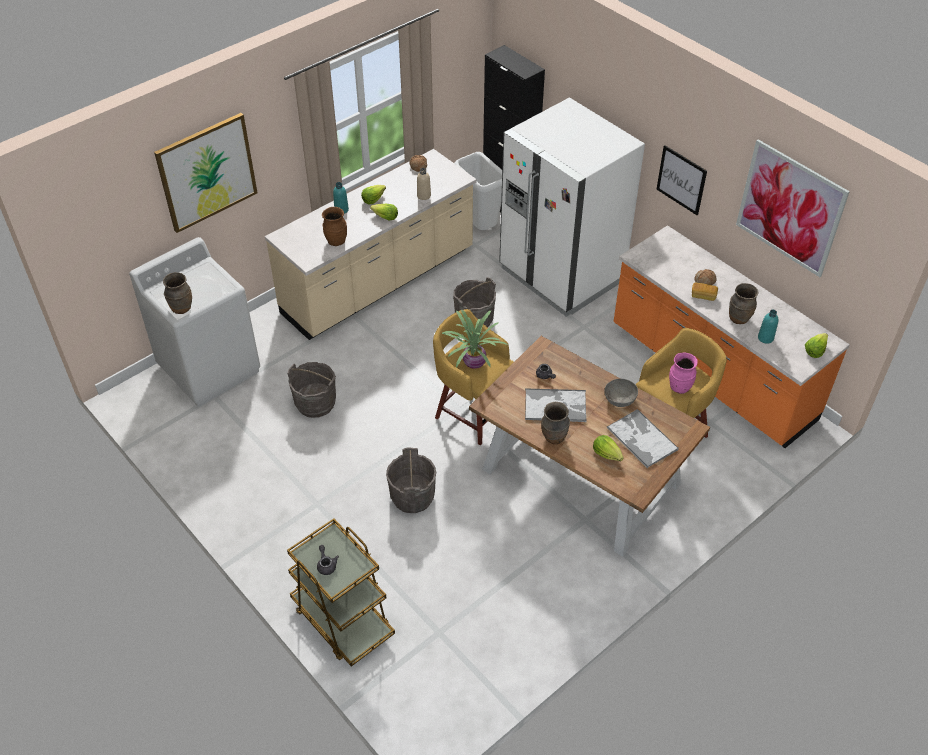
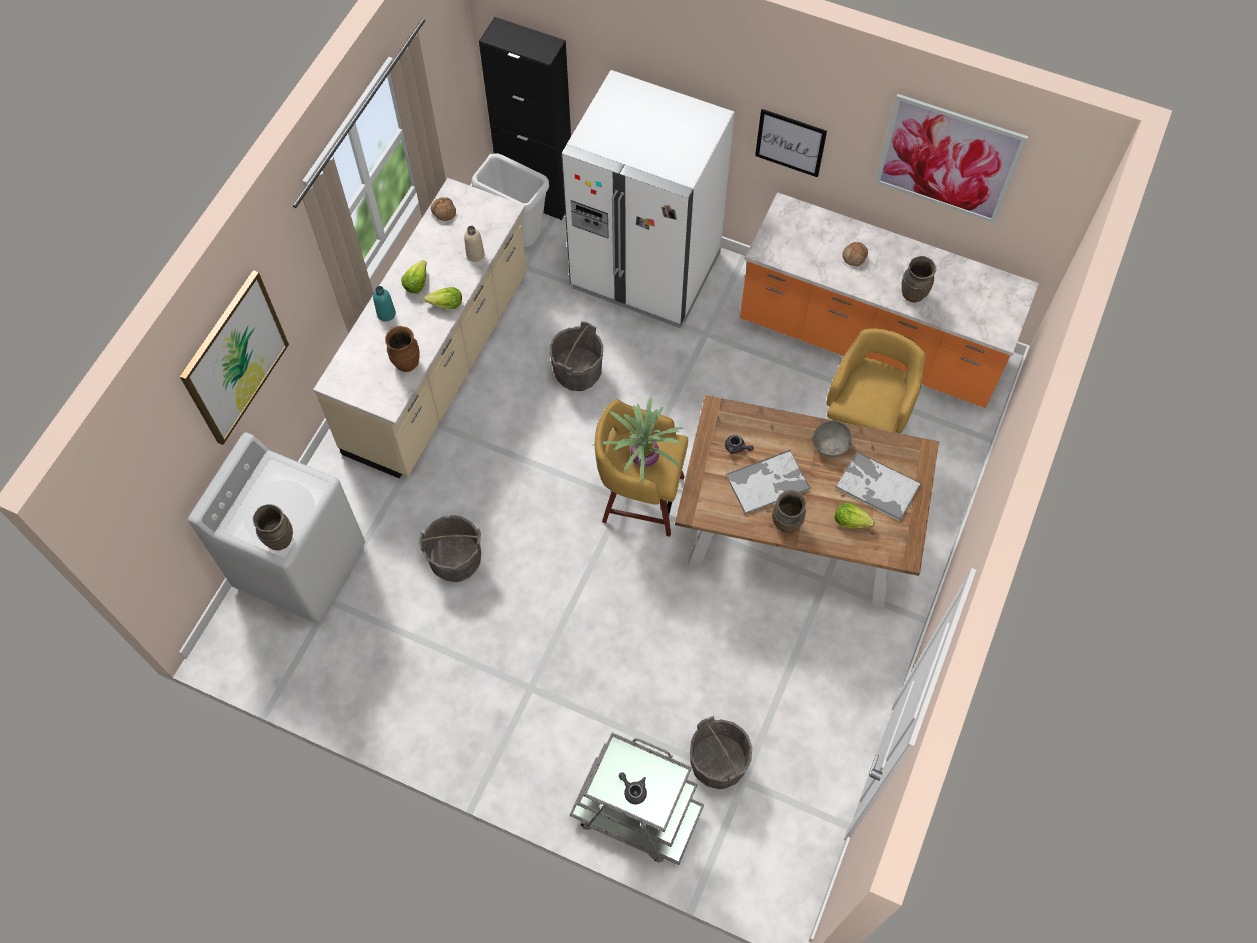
camera: 25 degrees left, 15 degrees up
(342, 620) = (636, 813): brown cart -> grey cart
(412, 497) = (630, 632): grey bucket -> grey bucket (718, 763)
(679, 387) = (878, 398): pink vase -> none
(703, 296) = (862, 277): bread -> none
(765, 338) = (952, 309): turquoise bottle -> none
(815, 350) = (1008, 305): lettuce -> none

